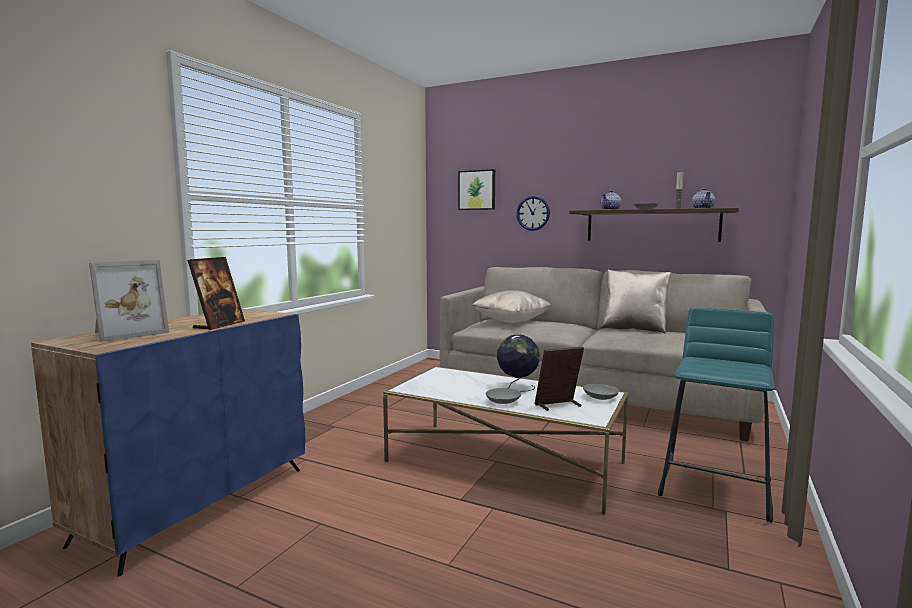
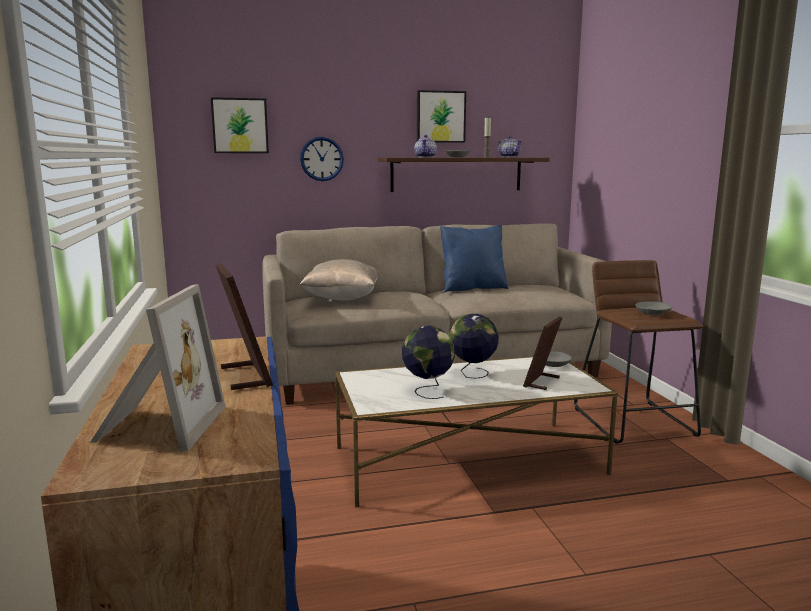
camera: 40 degrees left, 5 degrees up
(461, 389) = (427, 391): none -> globe
(502, 402) = (493, 392): grey bowl -> grey bowl (652, 314)
(634, 329) = (472, 288): beige pillow -> blue pillow
(637, 174) = (440, 117): none -> picture
(716, 486) = (635, 421): turquoise stool -> brown stool

